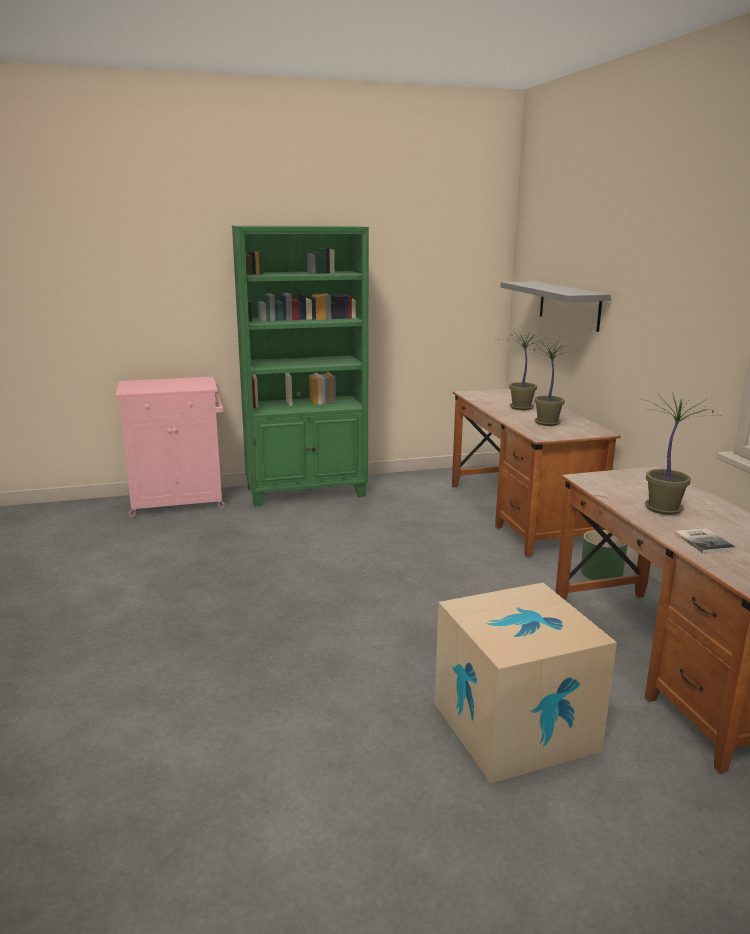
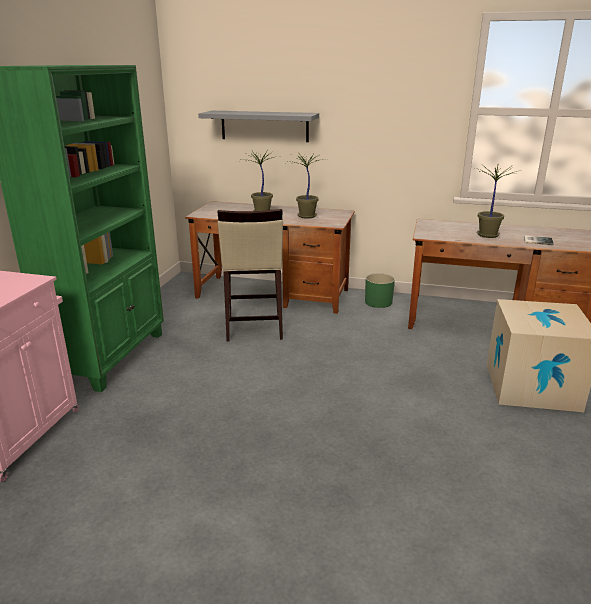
camera: 60 degrees left, 5 degrees up
(431, 526) = (253, 327): none -> beige stool

